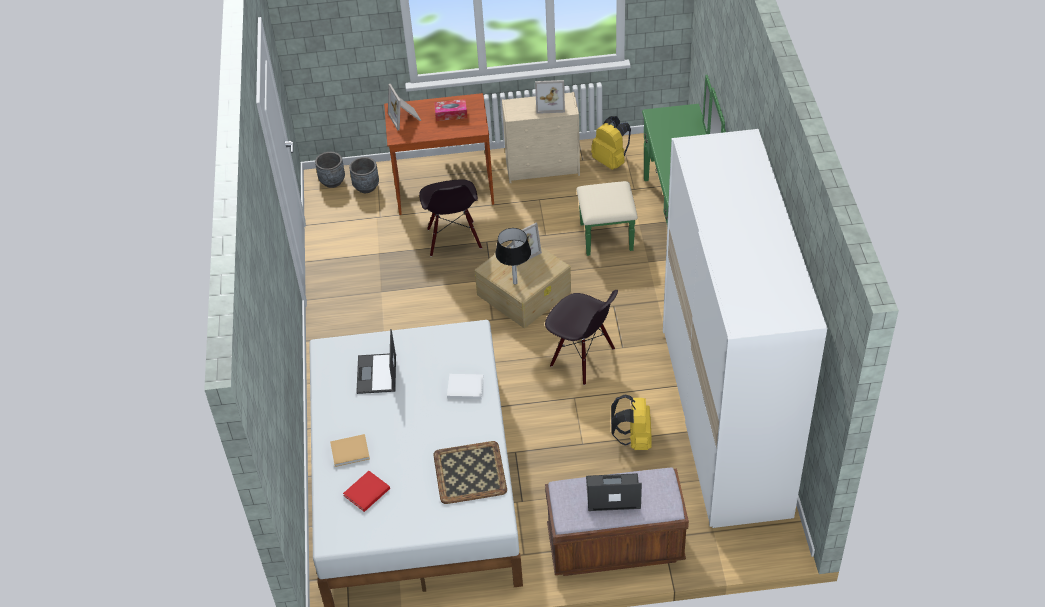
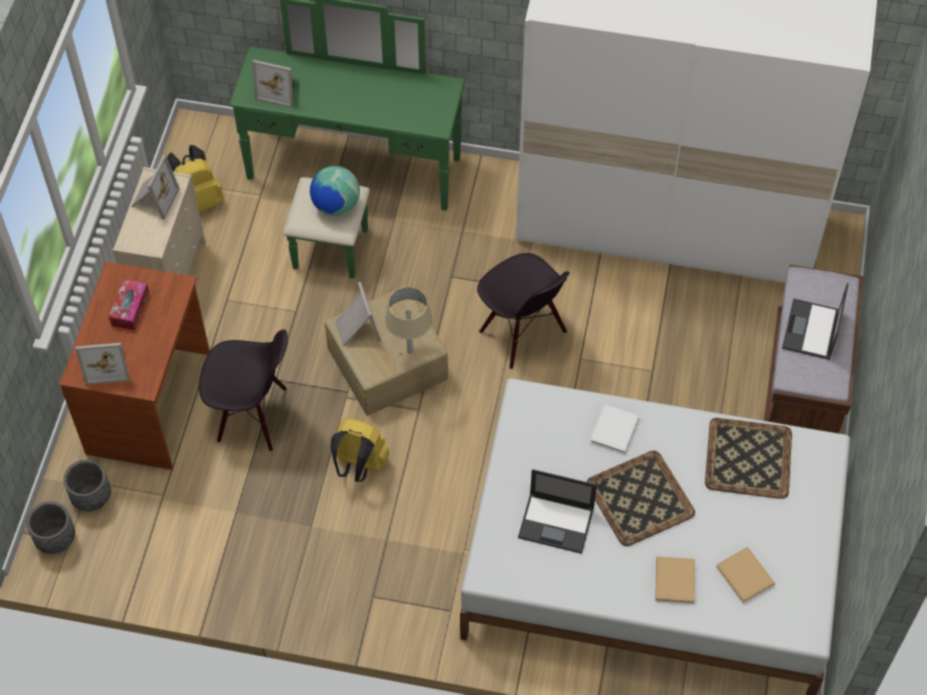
camera: 75 degrees left, 10 degrees up
(365, 493) = (745, 577): red book -> beige book
(412, 415) = (639, 498): none -> tray
(515, 282) = (409, 351): black table lamp -> beige table lamp
(582, 358) = (522, 333): black chair -> black chair turned 90 degrees clockwise
(608, 202) = (335, 206): none -> globe
(634, 439) = (663, 319): yellow backpack -> yellow backpack (359, 466)
(668, 128) = (279, 90): none -> picture frame

